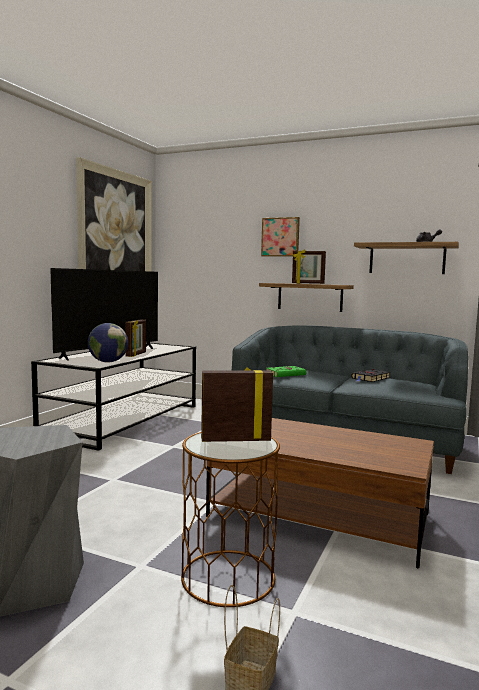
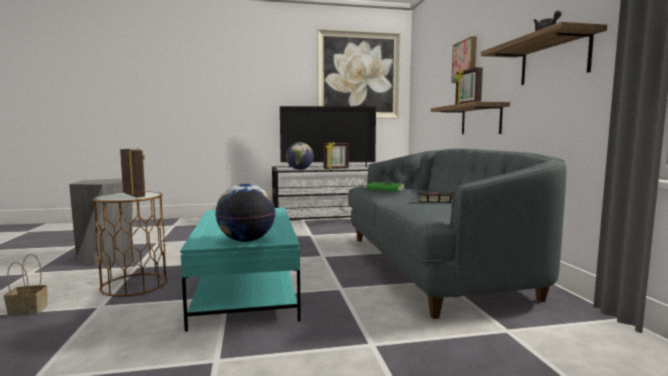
camera: 55 degrees right, 0 degrees up
(319, 516) = (246, 288): brown coffee table -> turquoise coffee table
(406, 452) = (246, 240): none -> globe

